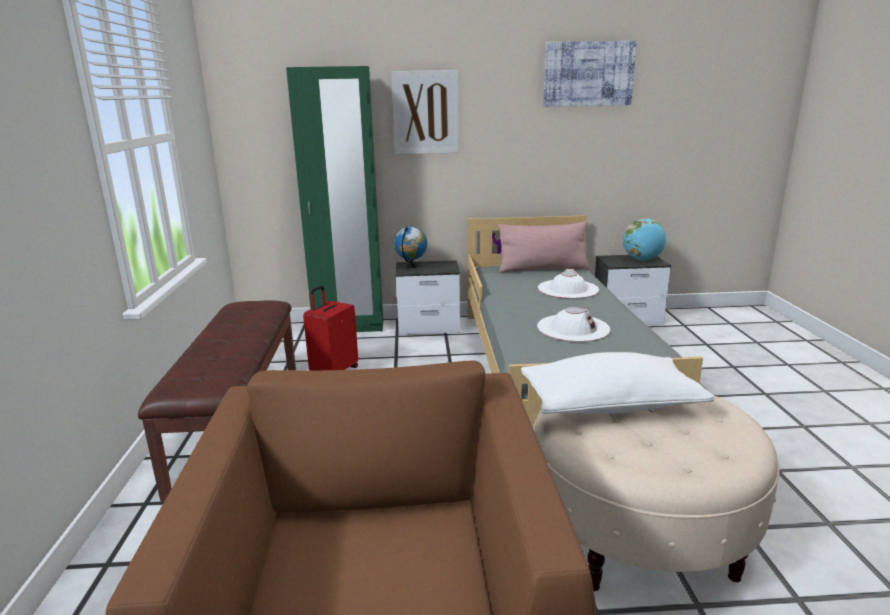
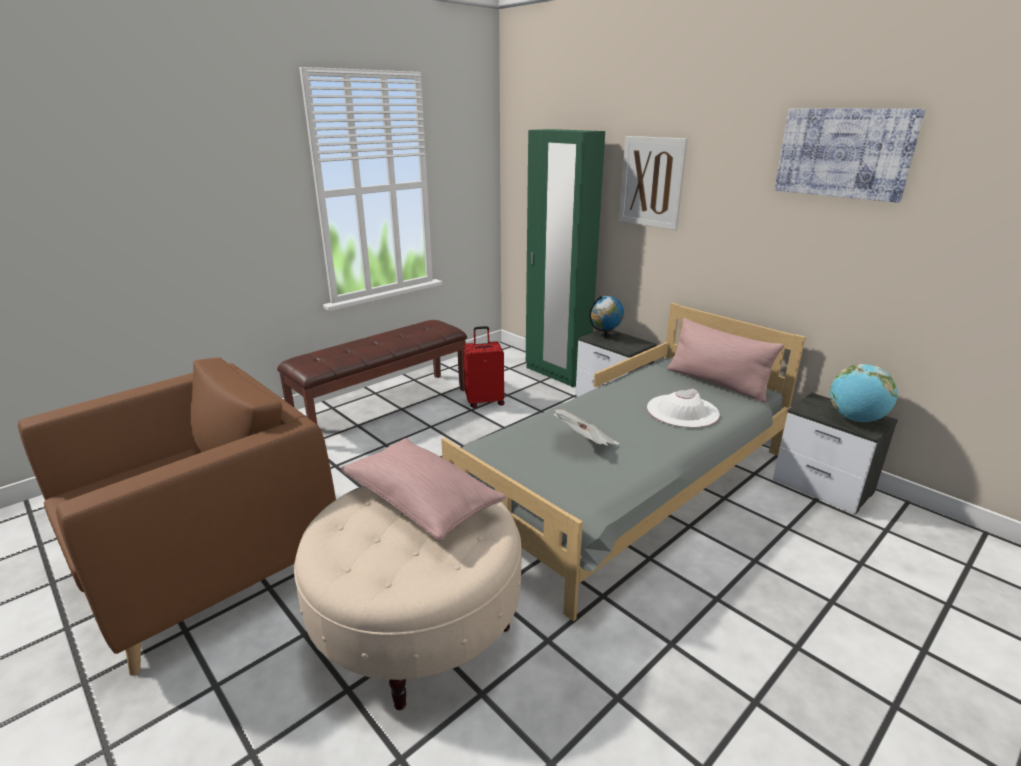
camera: 50 degrees right, 5 degrees up
(573, 328) = (585, 443): white hat -> newspaper
(610, 405) = (421, 502): white pillow -> pink pillow

